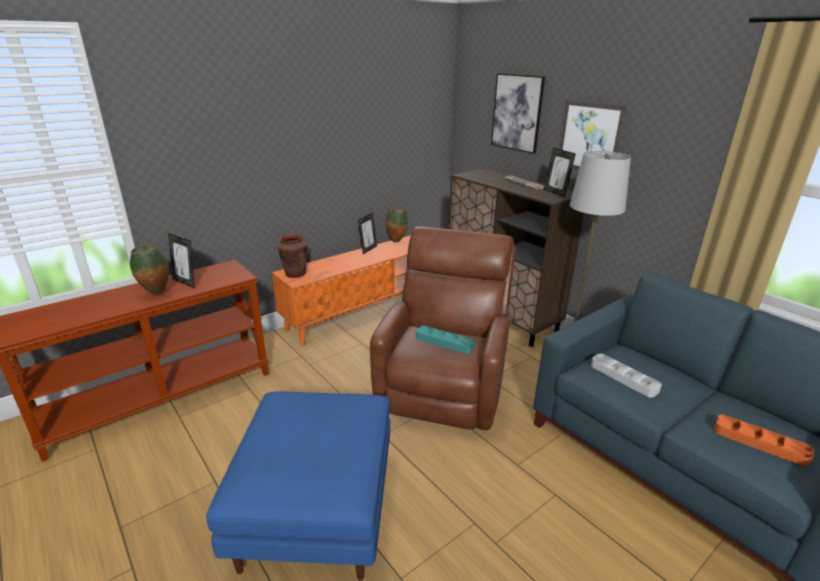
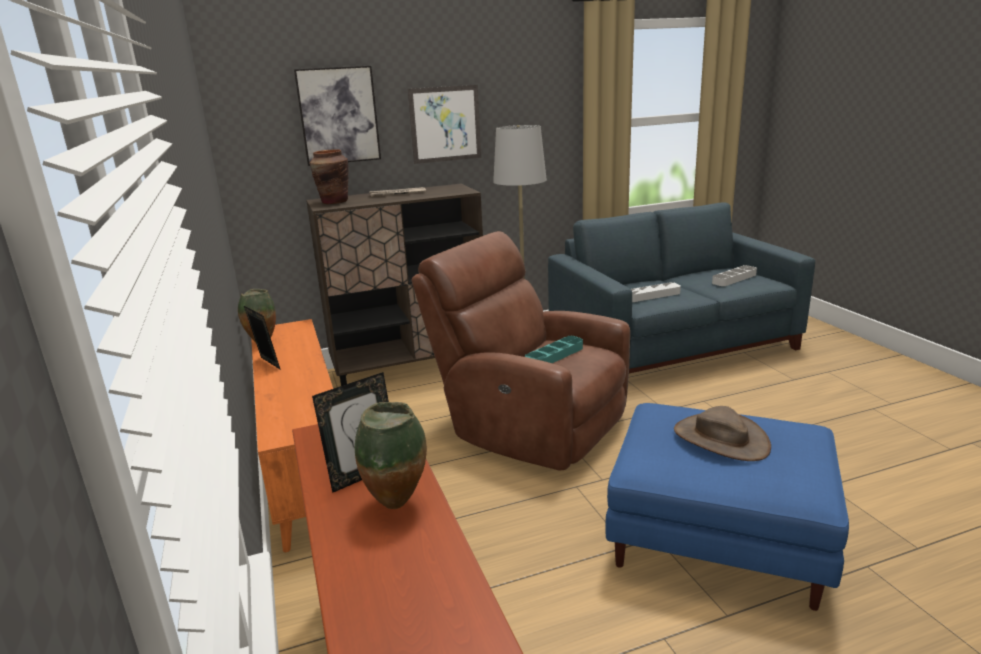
camera: 70 degrees left, 5 degrees down
(295, 274) = (294, 428): brown vase -> brown vase (334, 202)
(313, 433) = (720, 439): none -> brown hat
(556, 193) = (446, 189): picture frame -> none
(760, 443) = (734, 279): orange tray -> grey tray

